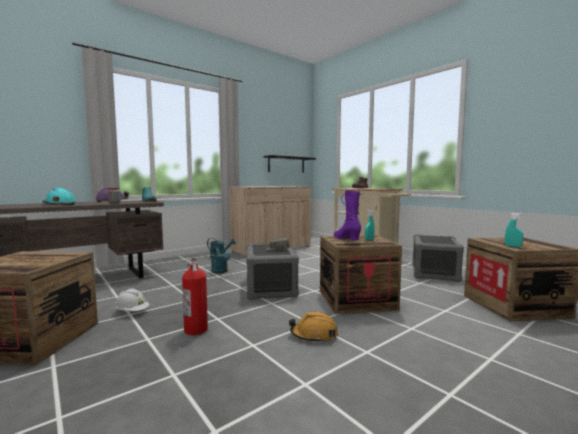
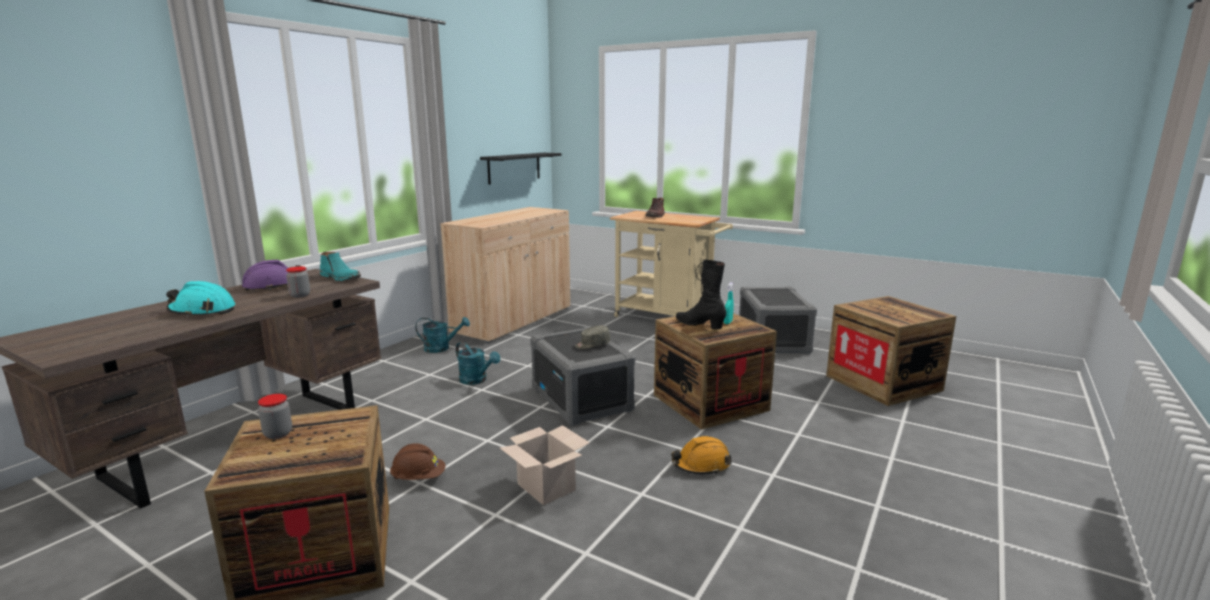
camera: 20 degrees left, 10 degrees up
(22, 256) = (278, 434): none -> jar
(132, 312) = (418, 478): white hard hat -> brown hard hat
(196, 330) = (547, 487): fire extinguisher -> cardboard box
(346, 239) = (699, 325): purple boot -> black boot
(513, 246) = (891, 318): turquoise spray bottle -> none

